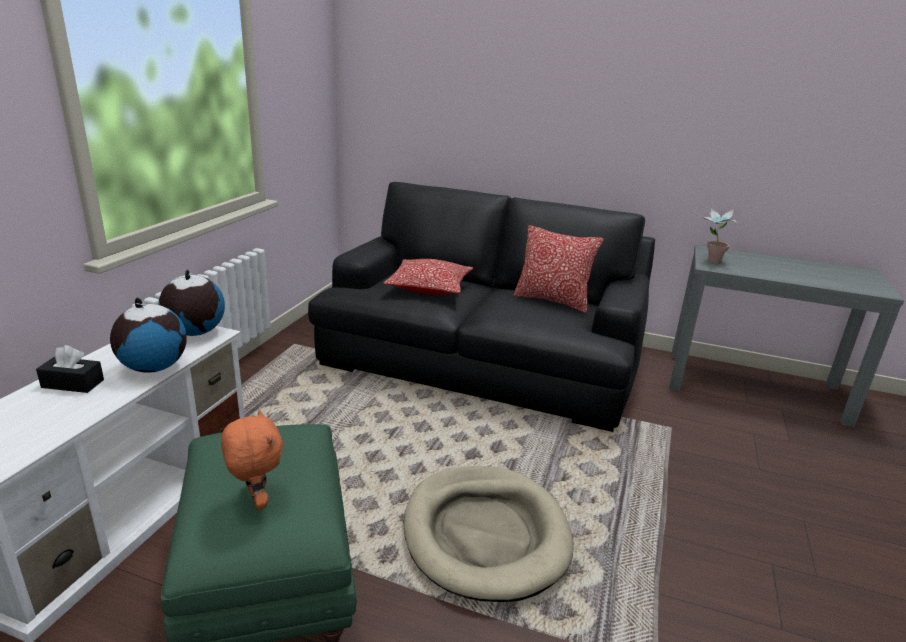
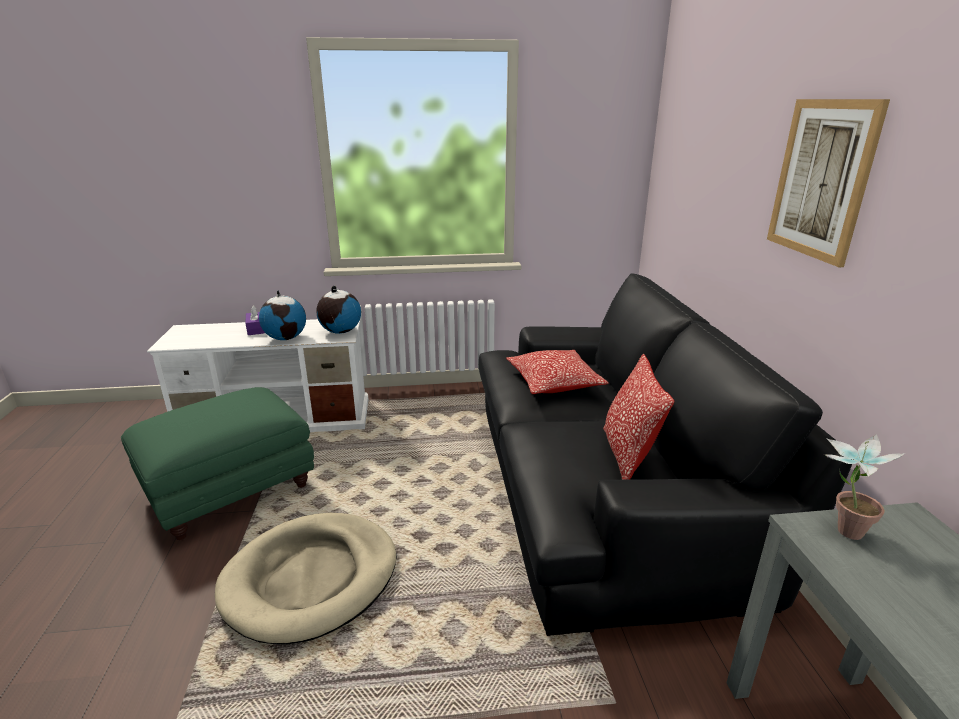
camera: 65 degrees right, 0 degrees up
(73, 384) = (256, 329): black tissue box -> purple tissue box
(256, 501) = (183, 422): orange plush toy -> none
(579, 82) = (821, 179): none -> picture

